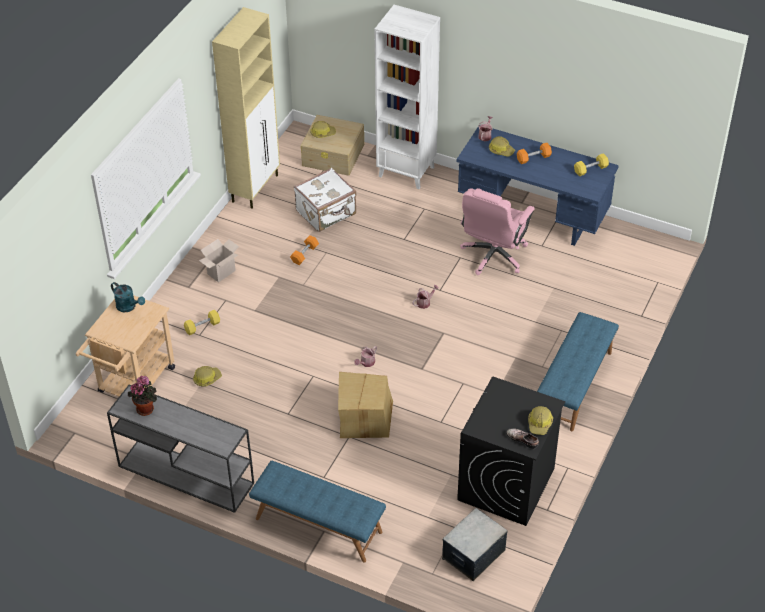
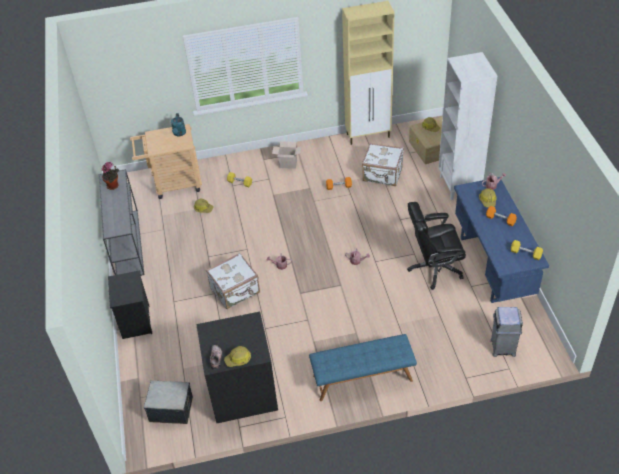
camera: 55 degrees right, 0 degrees up
(318, 525) = (135, 321): blue bench -> black nightstand
(364, 417) = (235, 291): cardboard box -> white suitcase
(493, 255) = (434, 268): pink office chair -> black office chair
(631, 271) = (503, 347): none -> grey trash can

